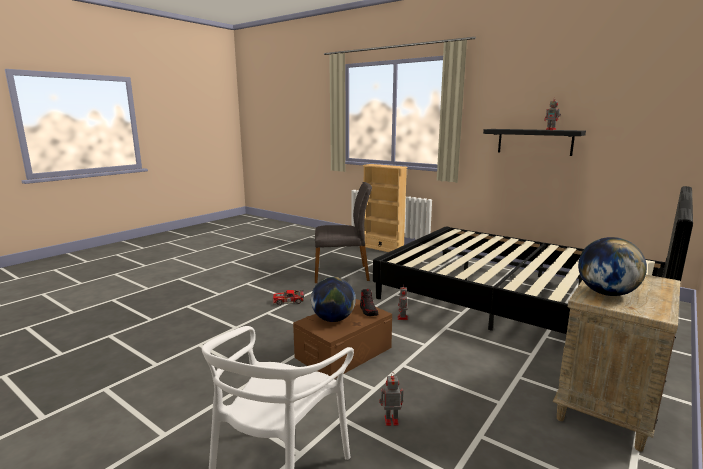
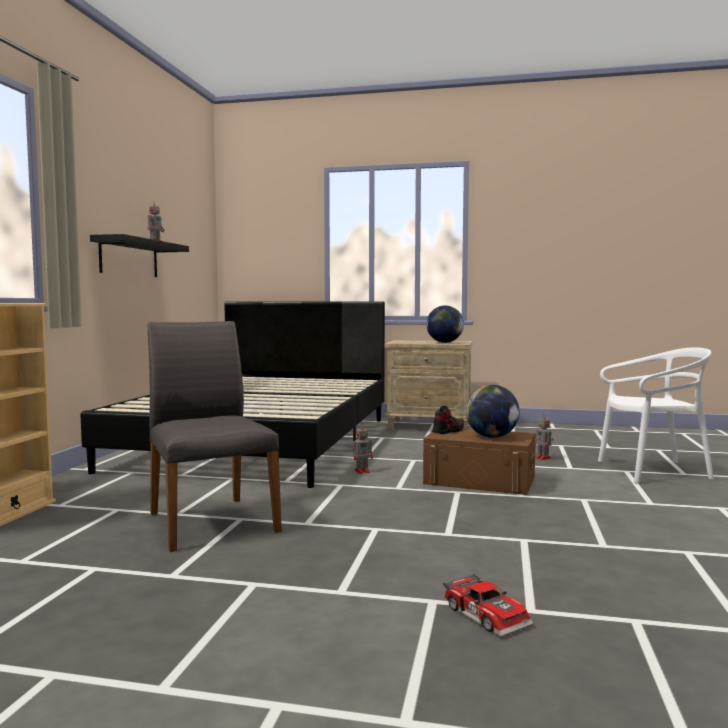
camera: 115 degrees left, 10 degrees down
(288, 301) = (389, 530): toy car -> toy car (488, 614)

